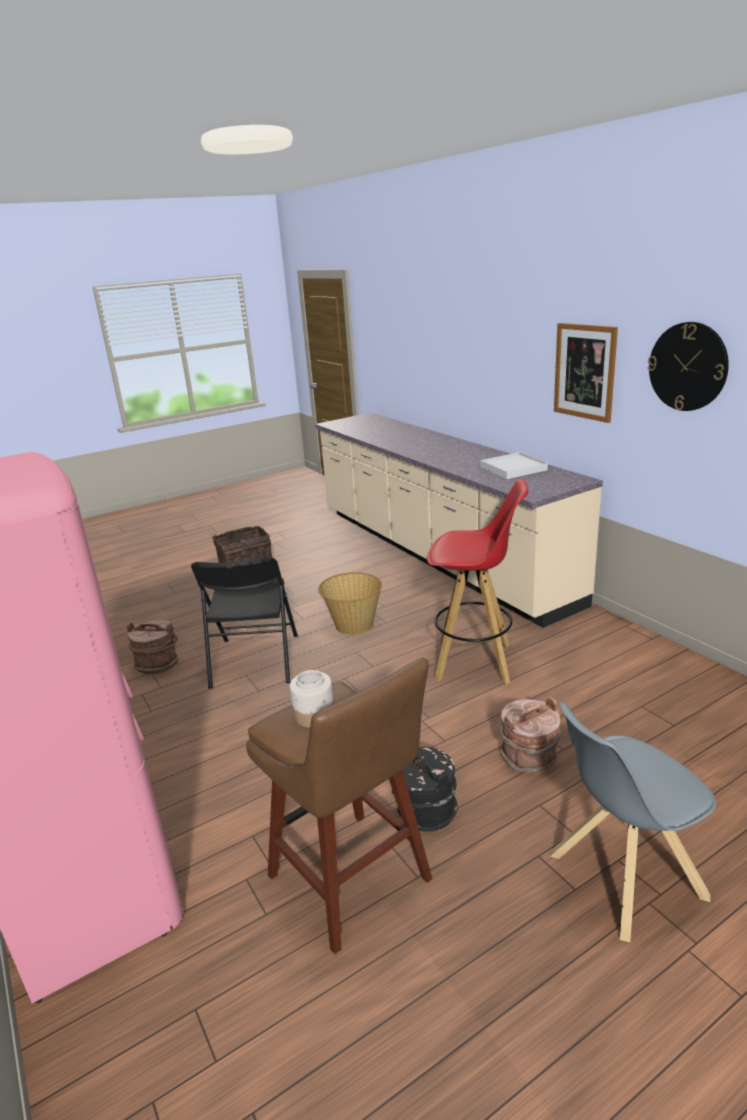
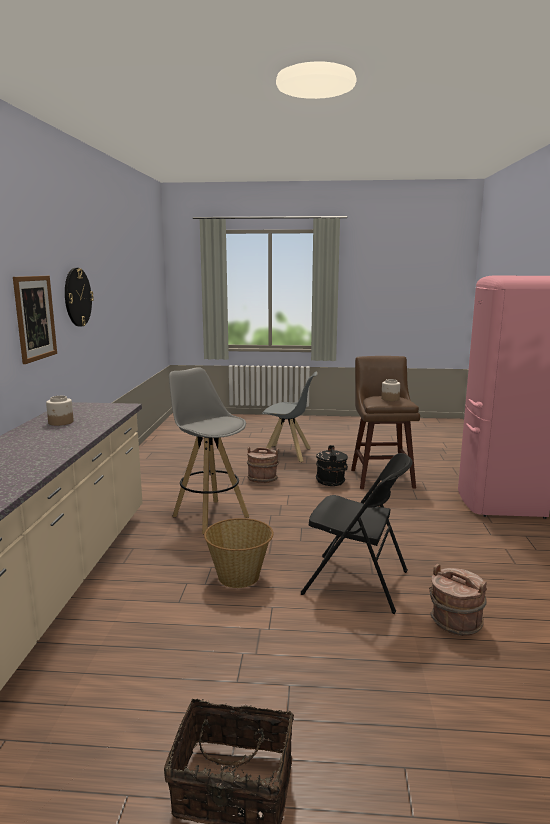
camera: 145 degrees left, 10 degrees down
(255, 661) = (355, 582): black chair -> black chair turned 75 degrees clockwise
(475, 663) = (210, 515): red stool -> grey stool
(513, 468) = (61, 422): white tray -> jar

